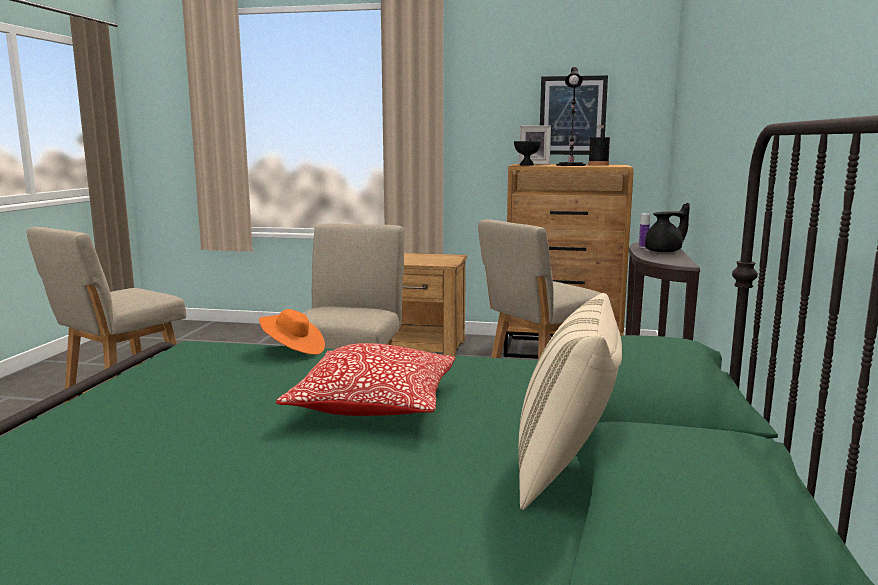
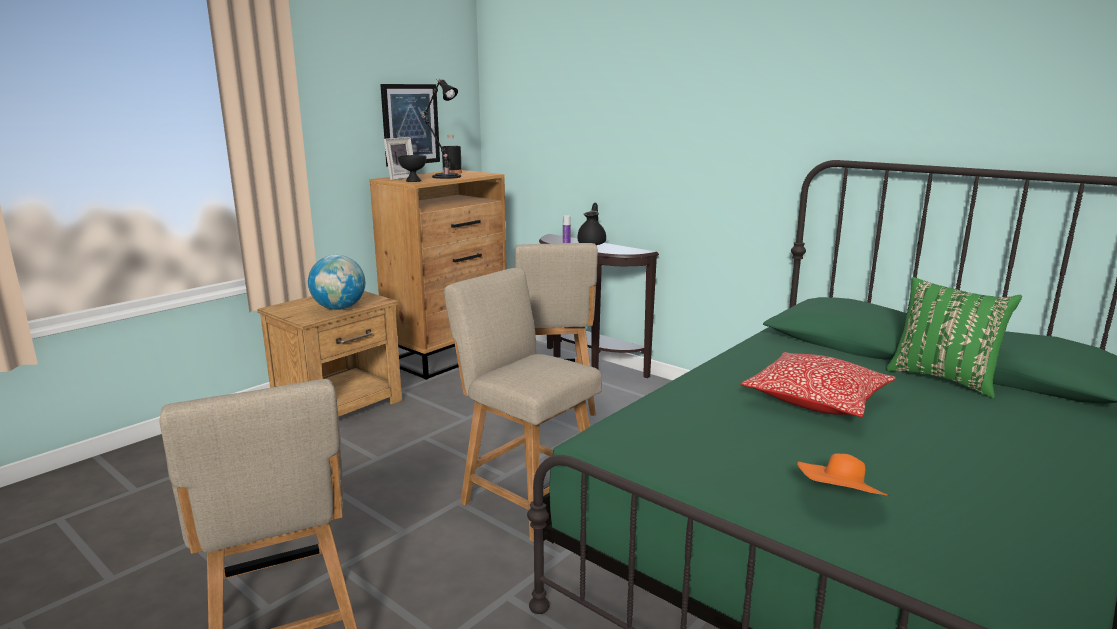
camera: 60 degrees left, 5 degrees up
(293, 350) = (653, 404): orange hat -> orange hat (840, 501)
(412, 261) = (339, 308): none -> globe
(567, 470) = (943, 378): beige pillow -> green pillow

